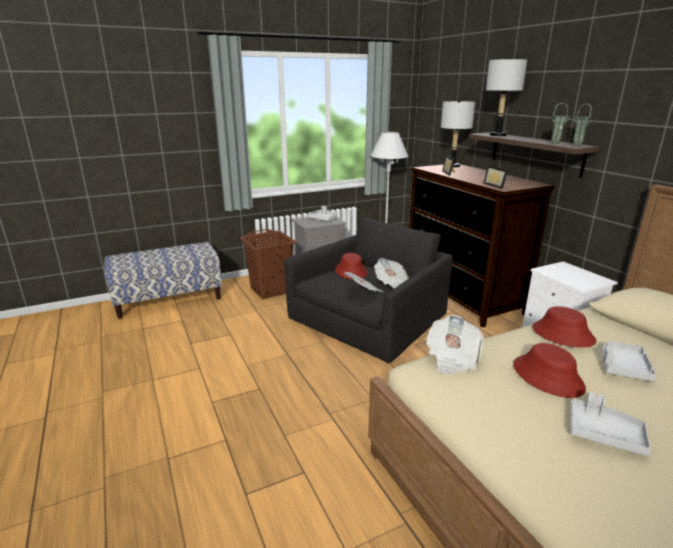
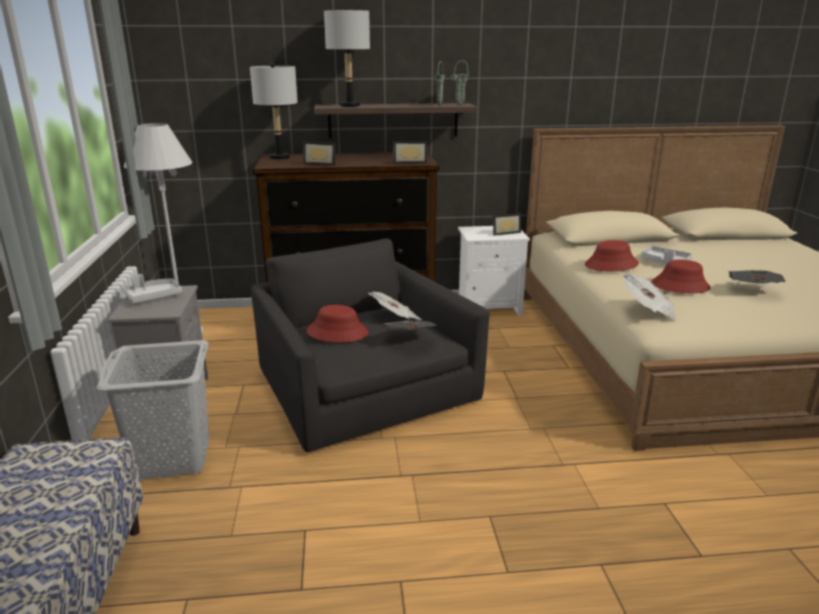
camera: 70 degrees left, 0 degrees up
(271, 290) = (172, 457): brown laundry basket -> grey laundry basket
(580, 279) = (505, 232): none -> picture frame
(604, 433) = (752, 290): grey tray -> newspaper

